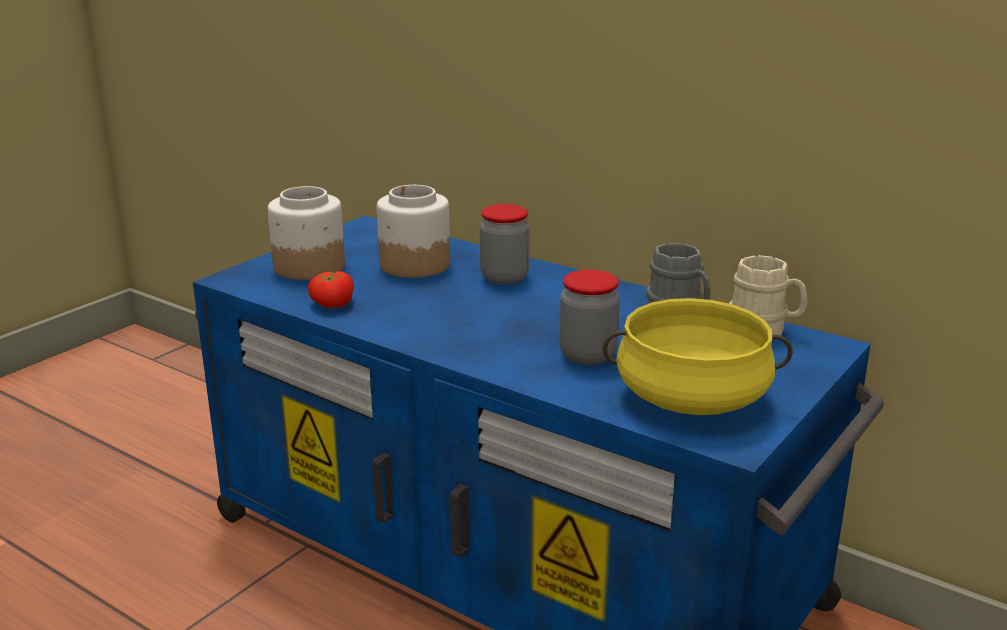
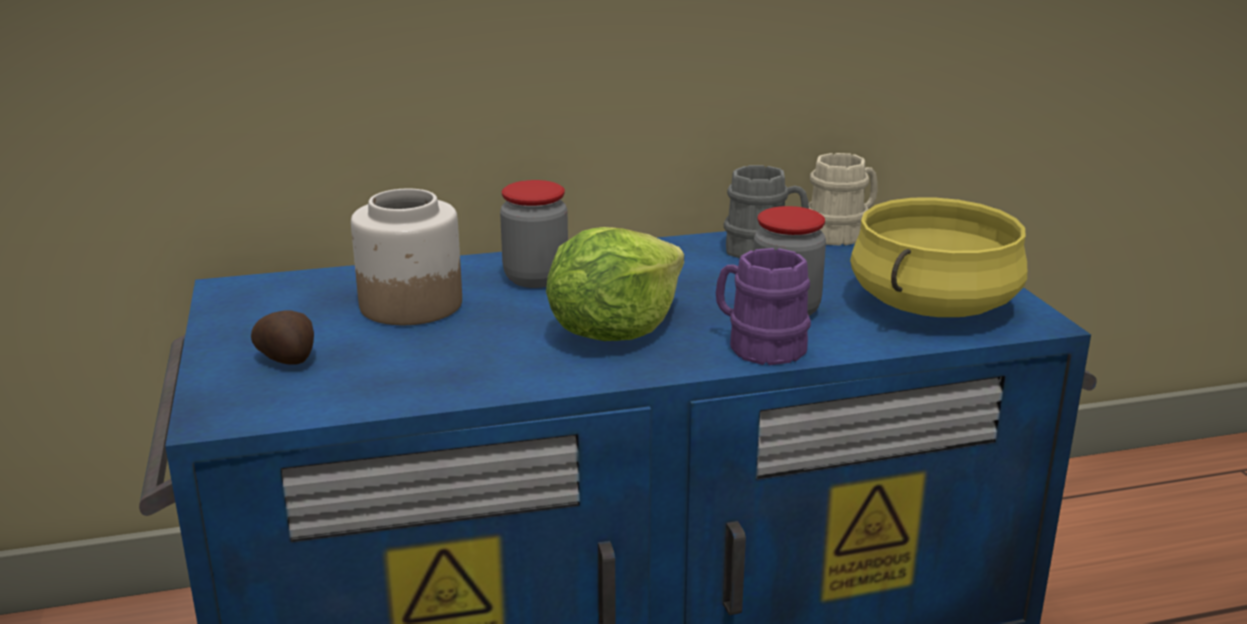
camera: 50 degrees left, 0 degrees up
(308, 267) = (288, 359): jar -> potato
(331, 304) = (430, 382): tomato -> none
(469, 321) = (614, 331): none -> lettuce
(516, 365) = (758, 346): none -> purple mug

